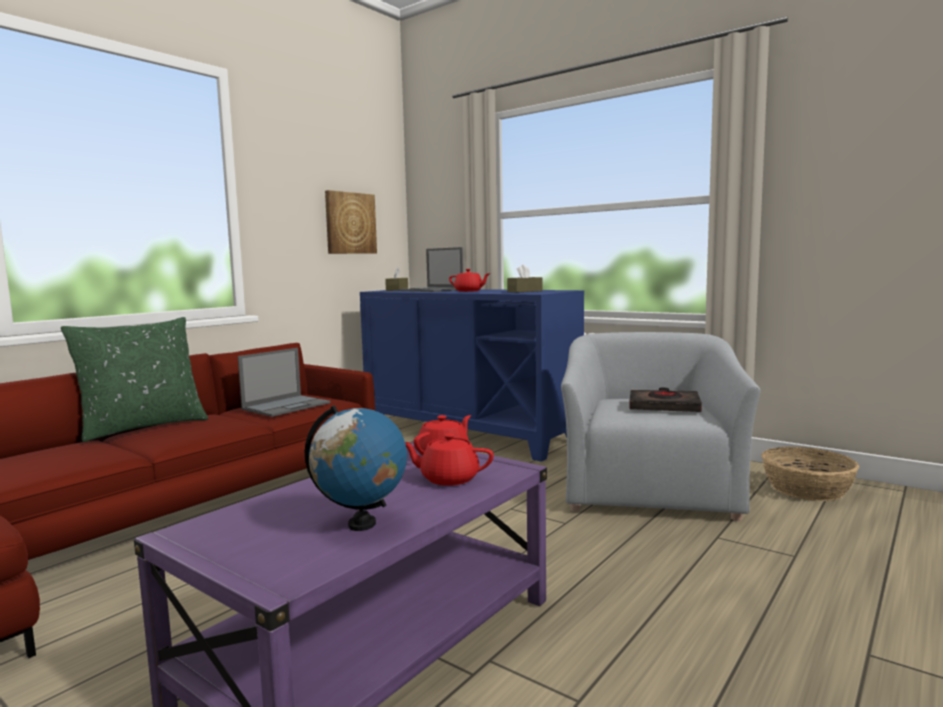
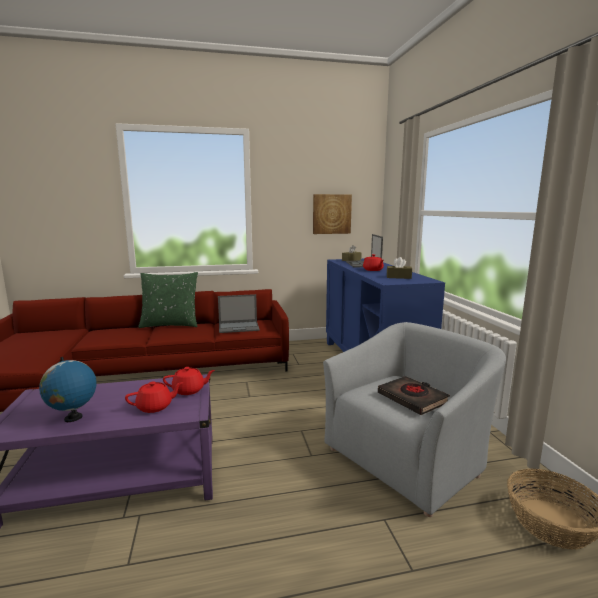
camera: 40 degrees right, 5 degrees up
(448, 479) = (155, 407): red teapot -> red teapot turned 105 degrees clockwise

